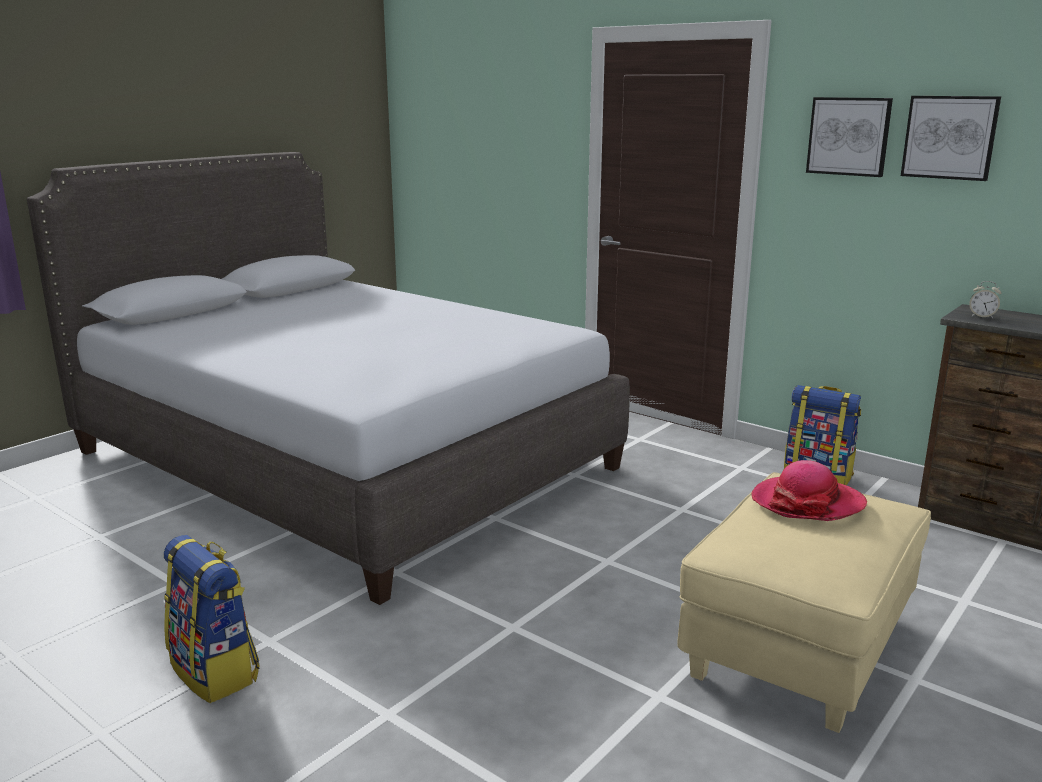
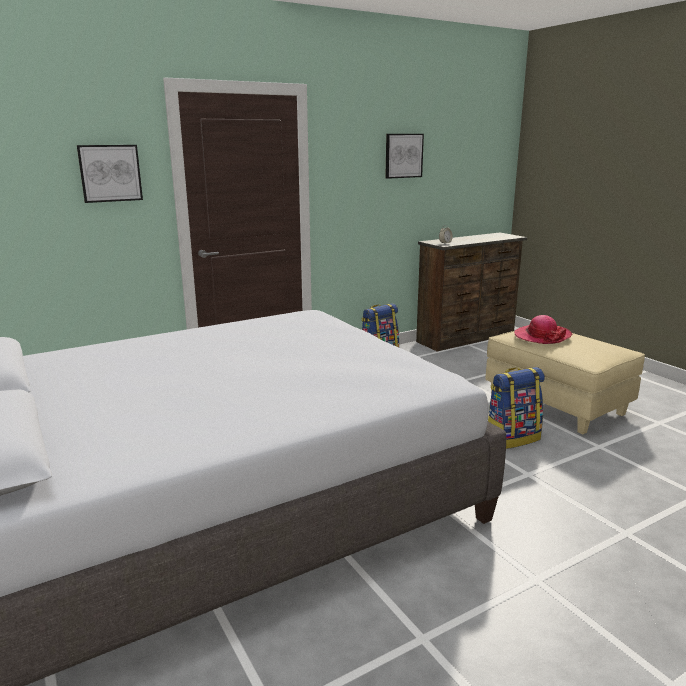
camera: 70 degrees left, 0 degrees up
(216, 671) = (580, 612): backpack -> backpack (512, 438)
(849, 136) = (358, 158): picture -> picture (110, 173)

